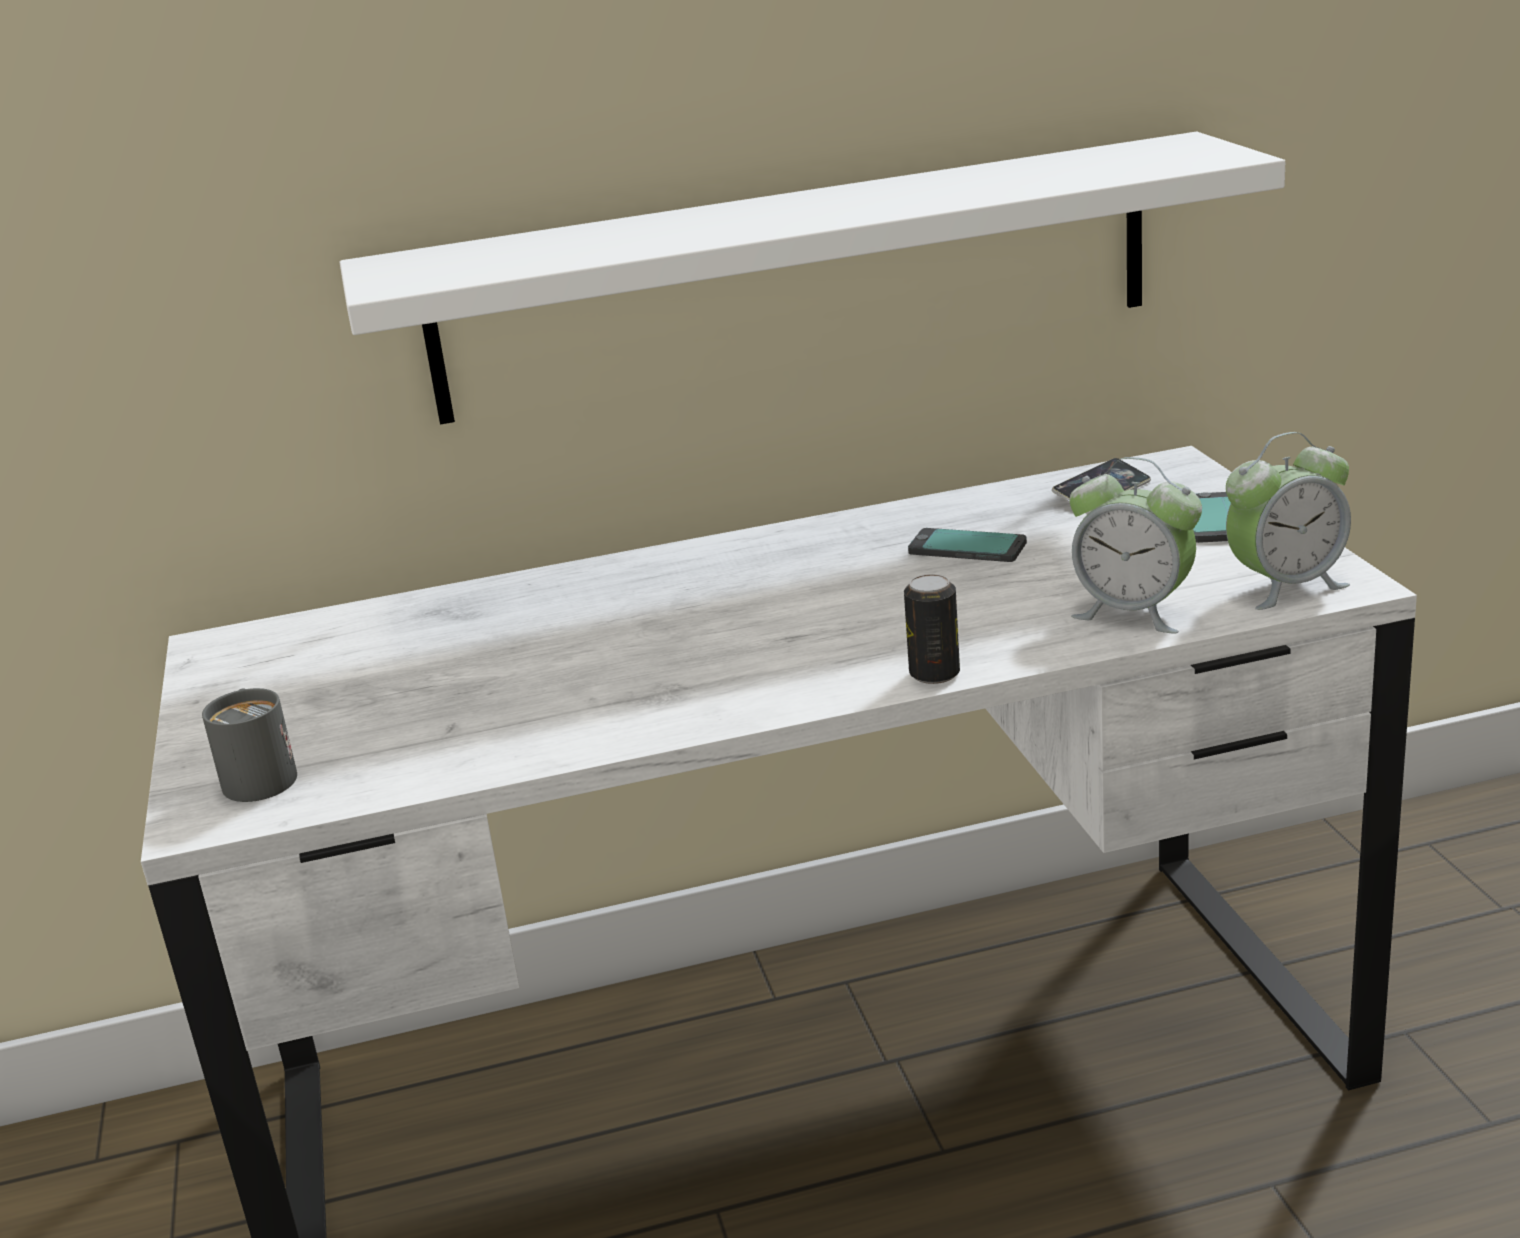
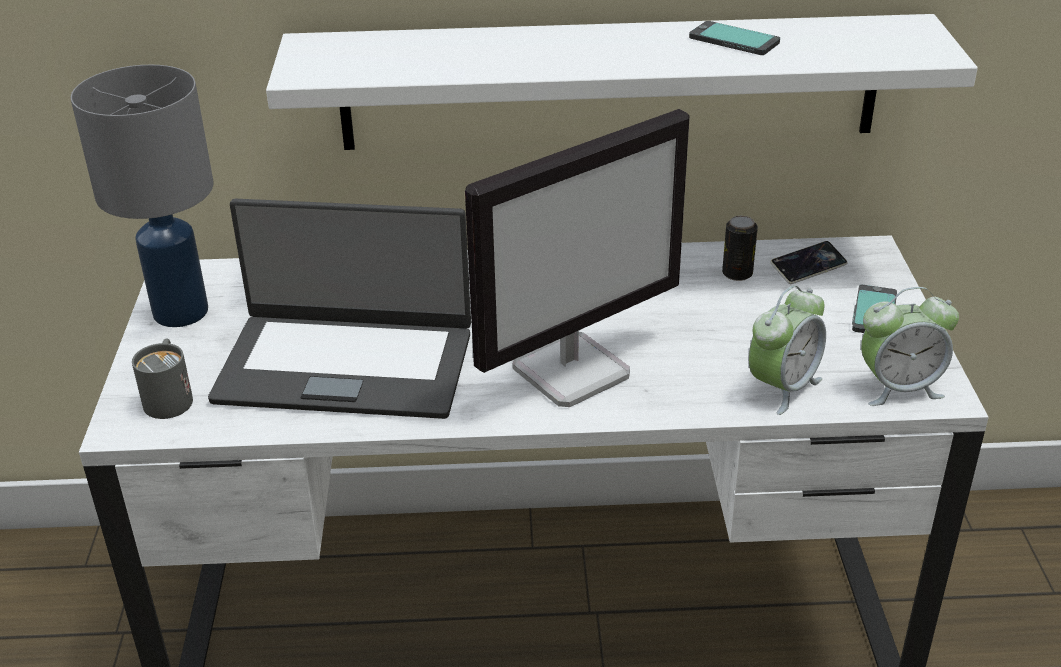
camera: 10 degrees right, 10 degrees up
(236, 680) = (180, 311): none -> grey table lamp
(511, 694) = (346, 364): none -> laptop
(838, 644) = (572, 370): none -> monitor
(934, 674) = (625, 412): can -> can (737, 274)
(967, 548) = (693, 300): phone -> phone (733, 40)
(1133, 612) = (782, 387): alarm clock -> alarm clock turned 90 degrees counterclockwise

